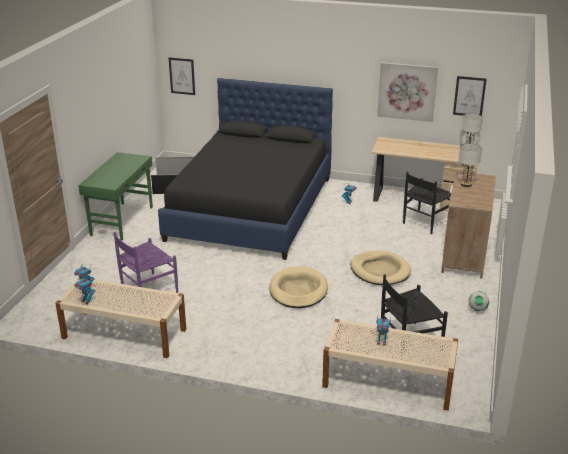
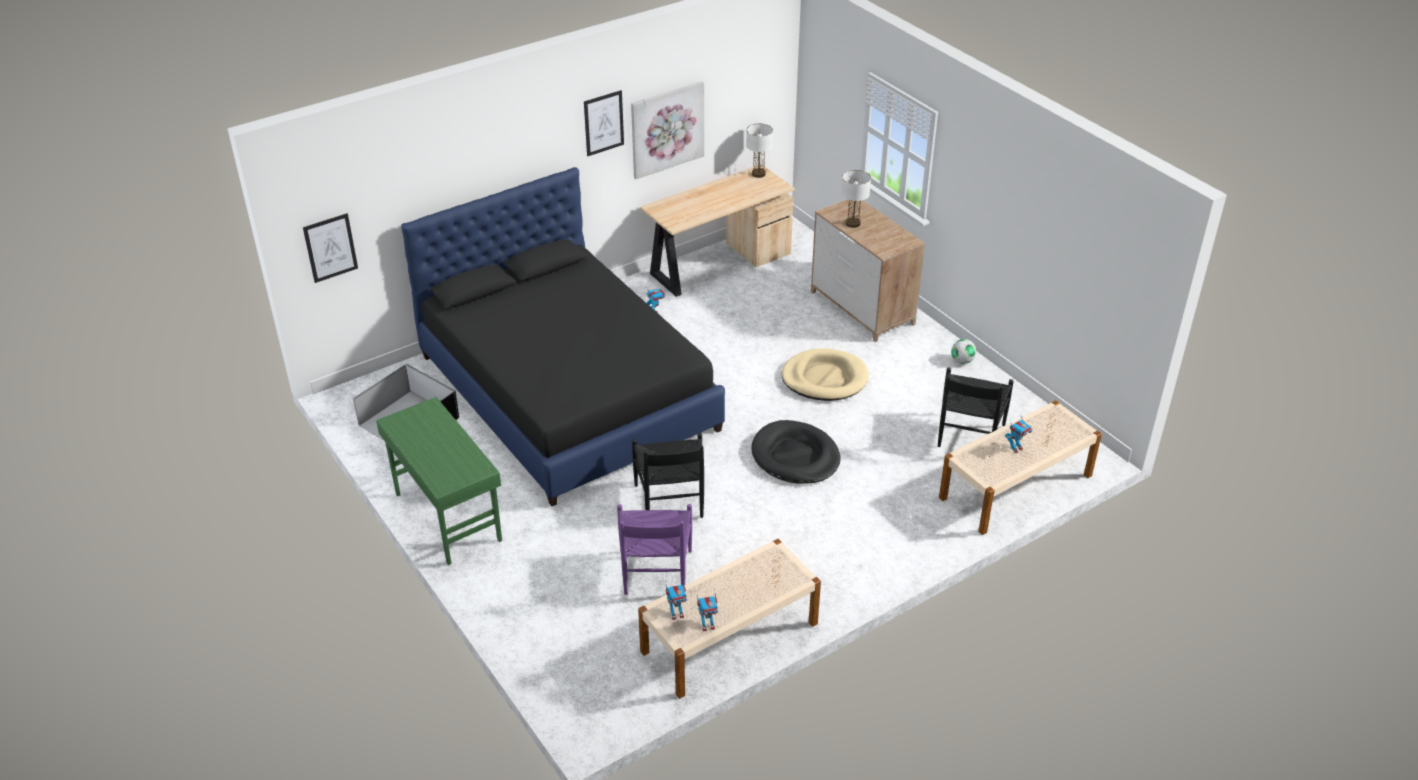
camera: 50 degrees left, 10 degrees up
(298, 290) = (795, 456): beige dog bed -> black dog bed
(426, 223) = (770, 291): black chair -> black chair (671, 501)
(469, 96) = (741, 104): picture -> picture (603, 123)

